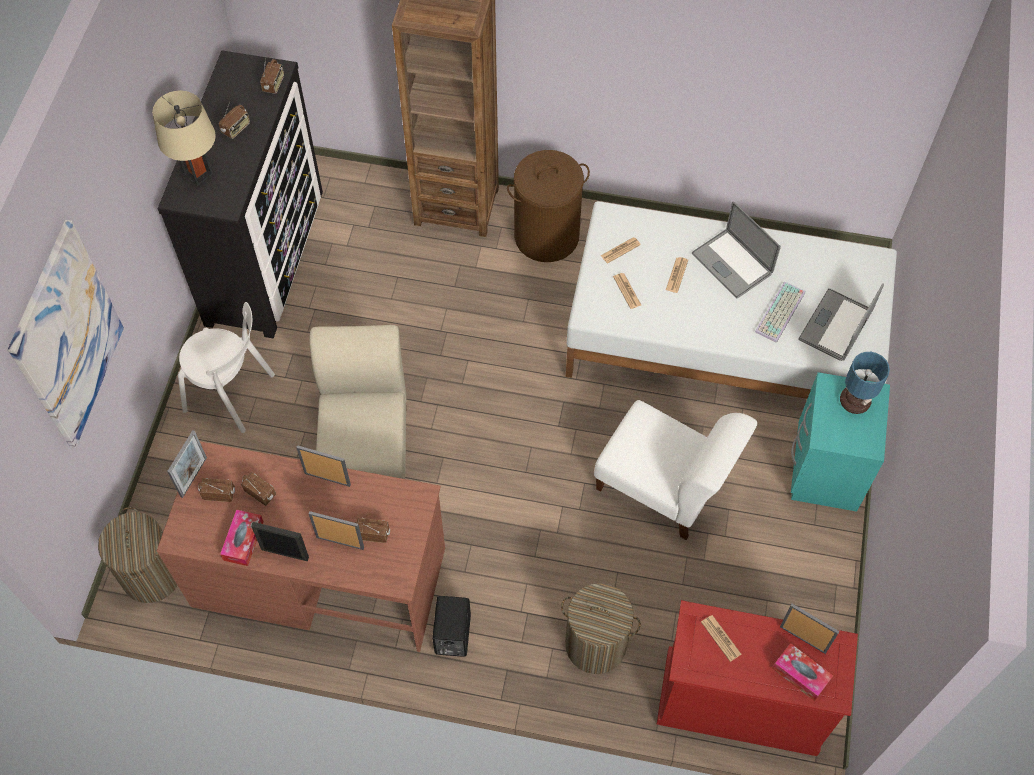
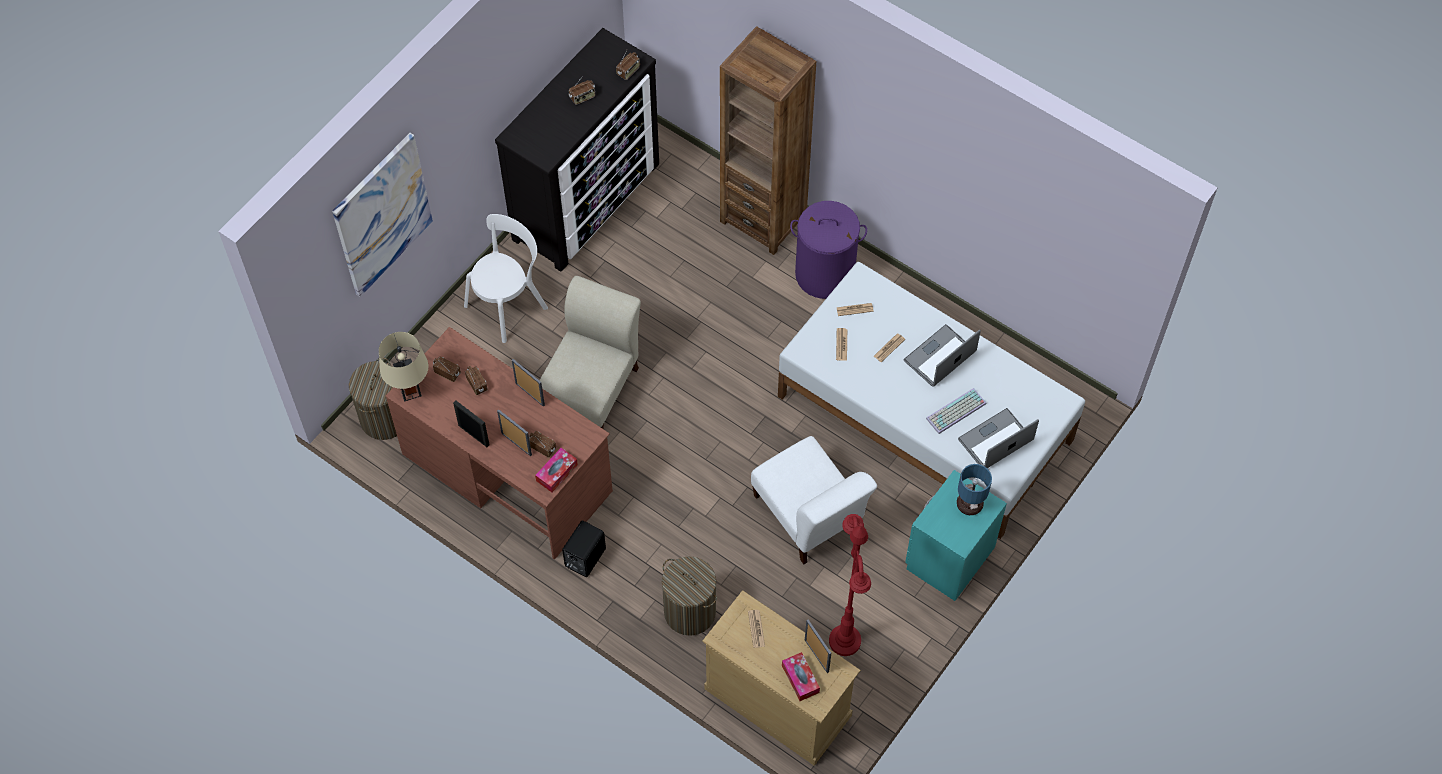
camera: 25 degrees right, 0 degrees up
(193, 477) = (435, 353): picture frame -> none
(198, 173) = (537, 123): beige table lamp -> beige table lamp (410, 391)
(233, 394) = (509, 304): white chair -> white chair turned 90 degrees counterclockwise
(243, 541) = (449, 414): tissue box -> tissue box (556, 473)
(546, 236) = (825, 274): brown laundry basket -> purple laundry basket
(732, 263) = (940, 356): laptop -> laptop turned 60 degrees clockwise
(740, 702) = (778, 701): red dresser -> beige dresser
(772, 603) = (845, 641): none -> red floor lamp

